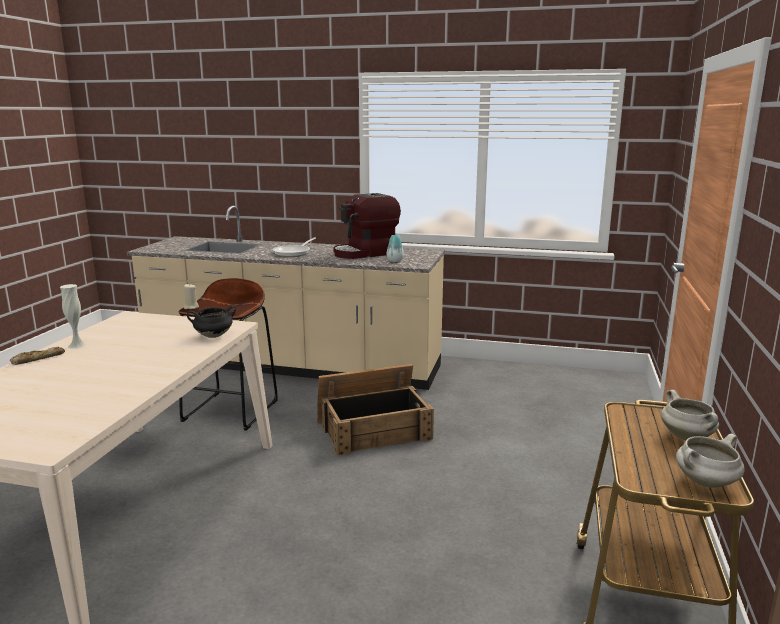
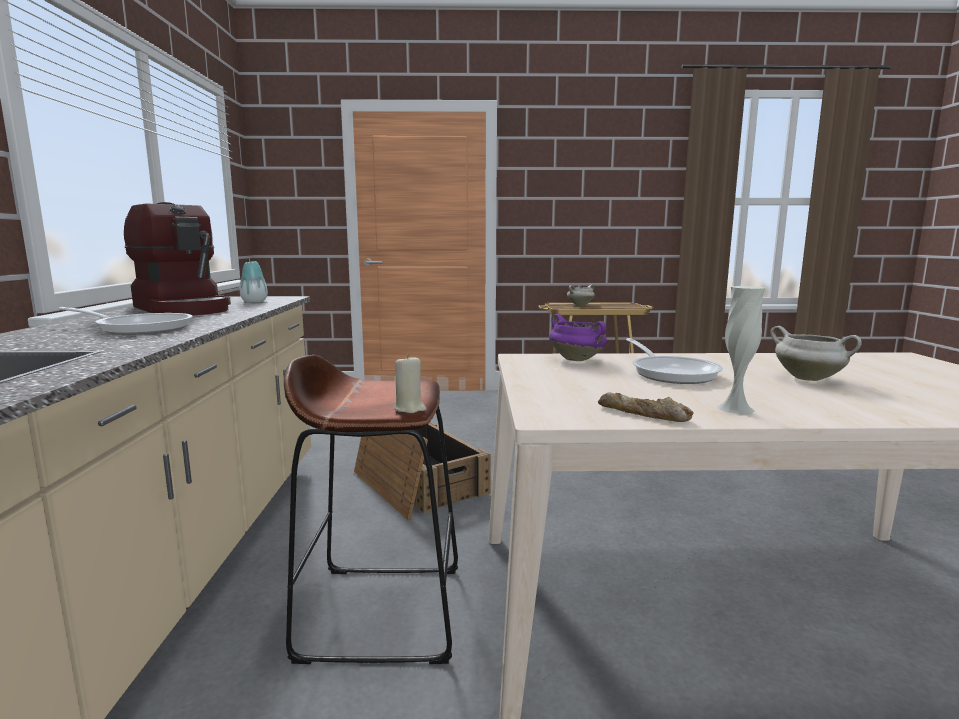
camera: 105 degrees left, 5 degrees down
(38, 359) = (828, 414): bread -> bread (643, 414)
(148, 350) = (671, 373): none -> frying pan
(213, 336) = (578, 359): black cooking pot -> purple cooking pot
(706, 483) = (623, 305): white cooking pot -> white cooking pot (809, 378)

